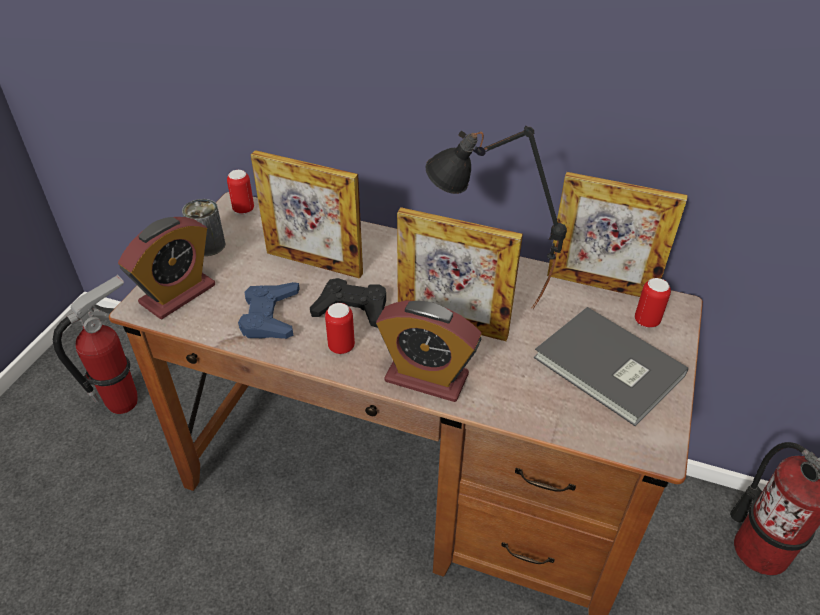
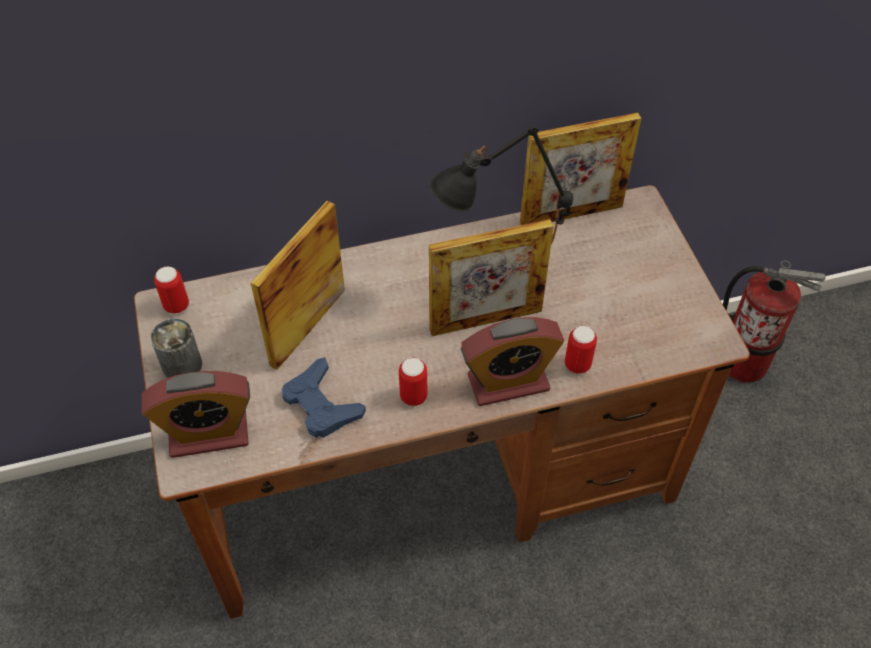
camera: 35 degrees left, 10 degrees up
(124, 402) = (78, 578): fire extinguisher -> none
(178, 294) = (208, 434): alarm clock -> alarm clock turned 75 degrees clockwise
(314, 263) = (308, 327): picture frame -> picture frame turned 135 degrees clockwise
(352, 308) = (387, 354): black game controller -> none
(608, 369) = (636, 292): grey book -> none
(646, 321) = (631, 231): can -> can (577, 364)

